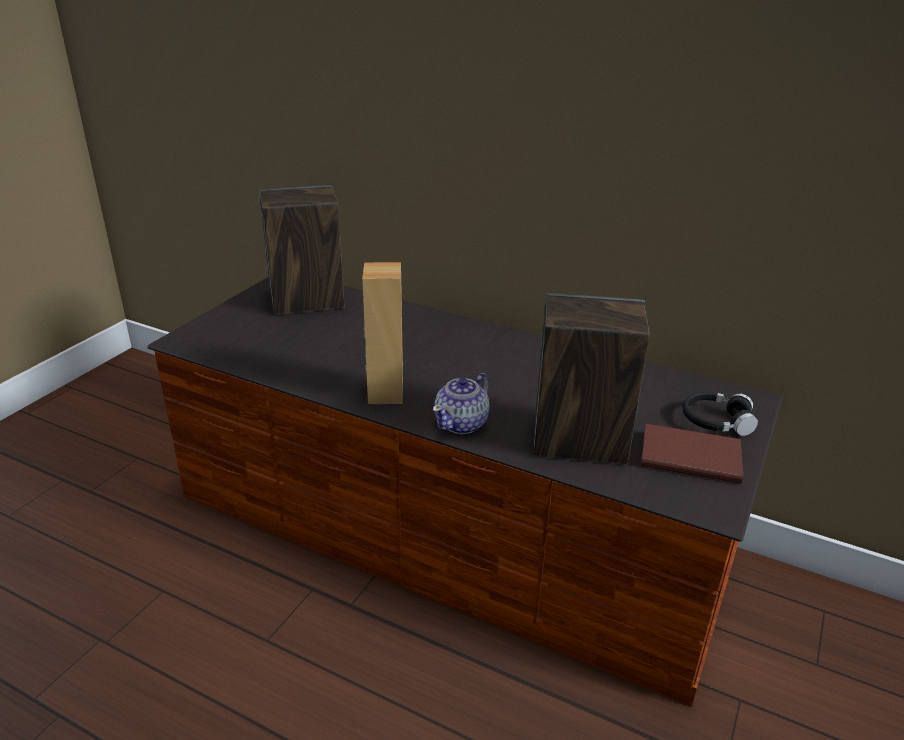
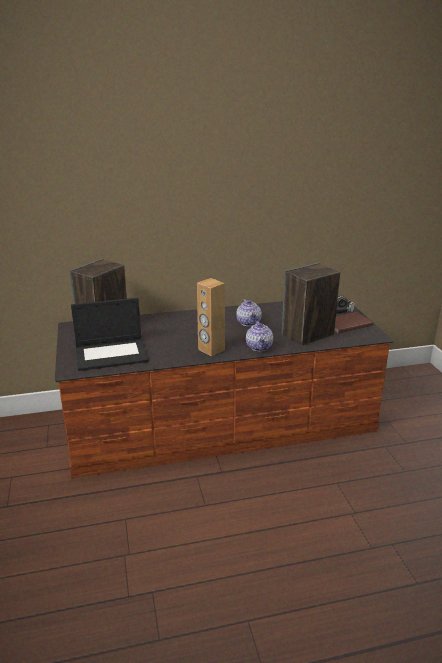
camera: 40 degrees left, 5 degrees down
(258, 339) = (112, 354): none -> laptop
(517, 374) = (248, 322): none -> teapot

